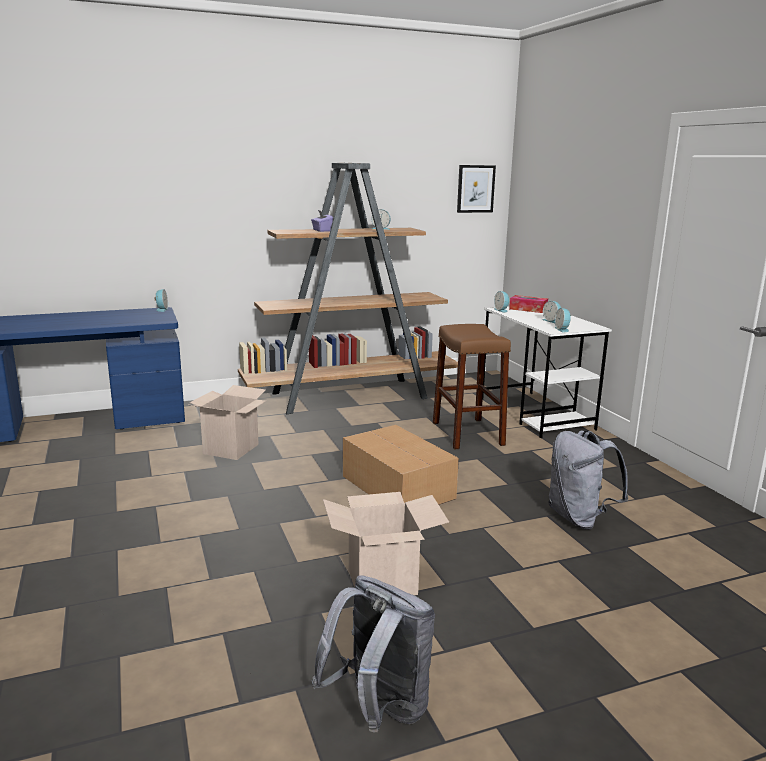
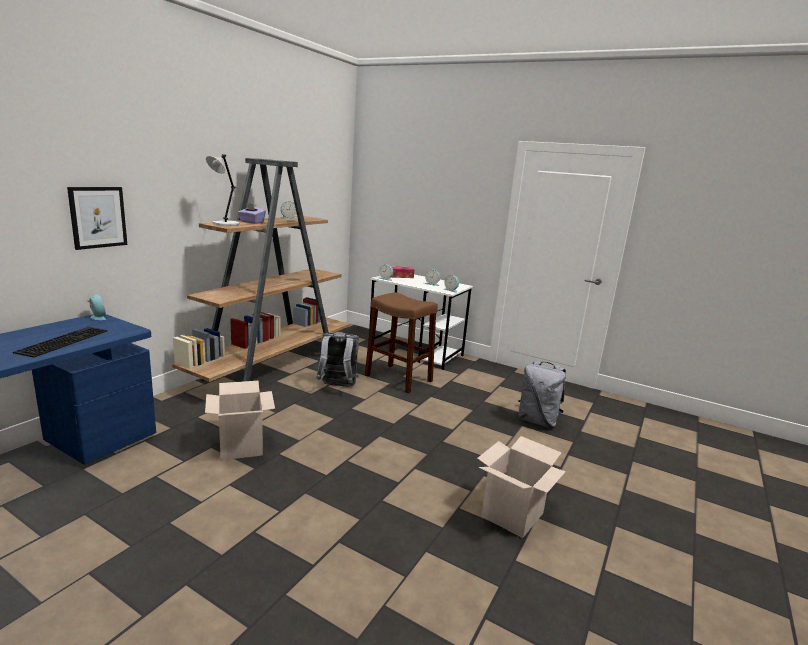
camera: 40 degrees left, 0 degrees up
(111, 320) = (63, 340): none -> keyboard
(288, 231) = (224, 224): none -> grey table lamp
(379, 710) = (642, 610): grey backpack -> grey backpack (337, 386)
(397, 486) = (415, 435): cardboard box -> none
(475, 189) = (334, 182): picture -> picture (98, 217)

